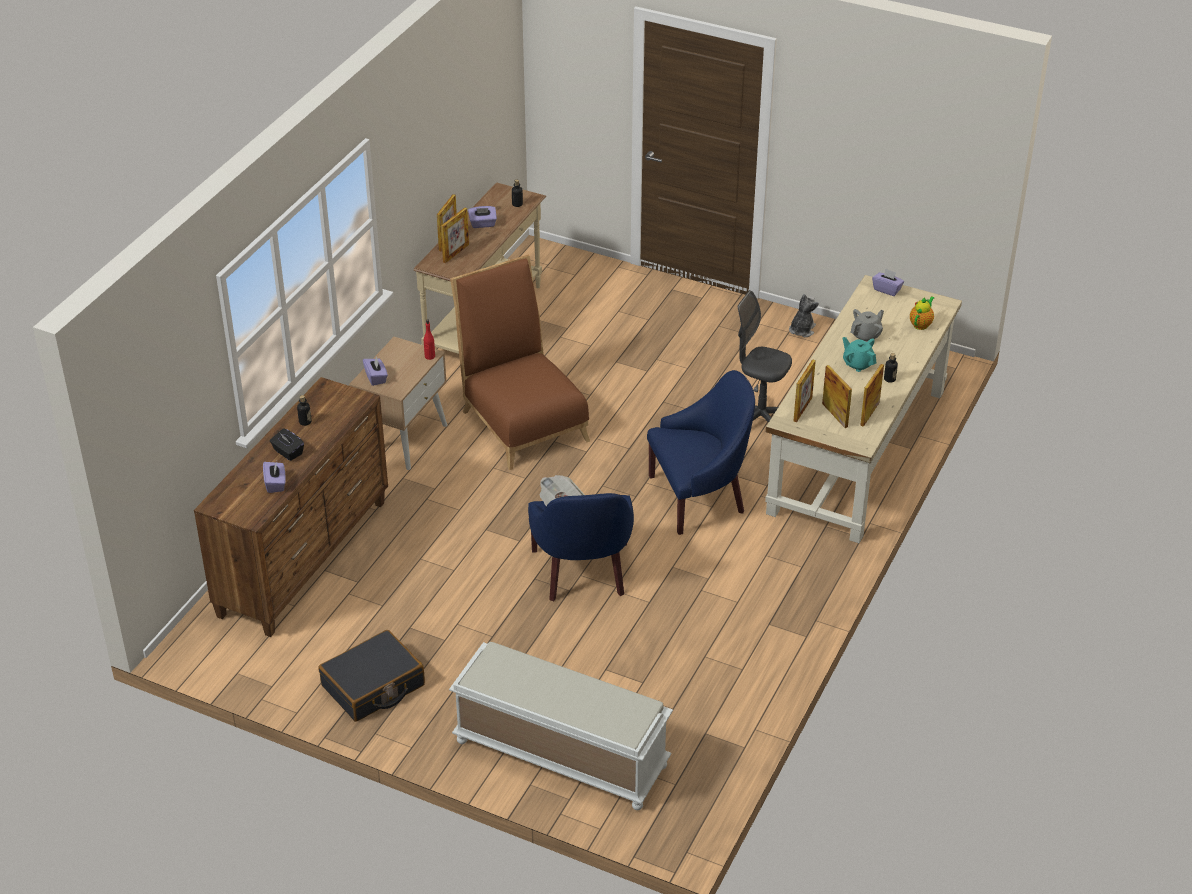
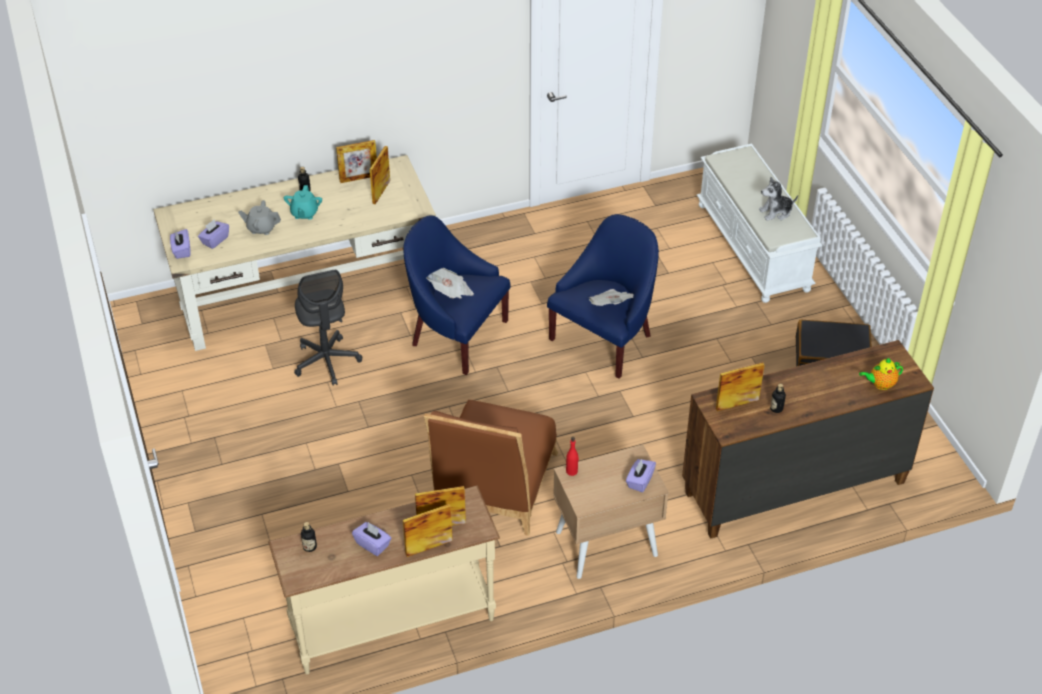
camera: 135 degrees left, 5 degrees up
(275, 484) = (850, 368): purple tissue box -> purple tissue box (215, 240)
(288, 452) = (816, 389): black tissue box -> none
(701, 440) = (449, 292): none -> newspaper
(801, 330) = (173, 411): plush toy -> plush toy (776, 212)
(802, 409) = (394, 208): picture frame -> picture frame (737, 404)
(921, 324) = (212, 211): teapot -> teapot (880, 384)

